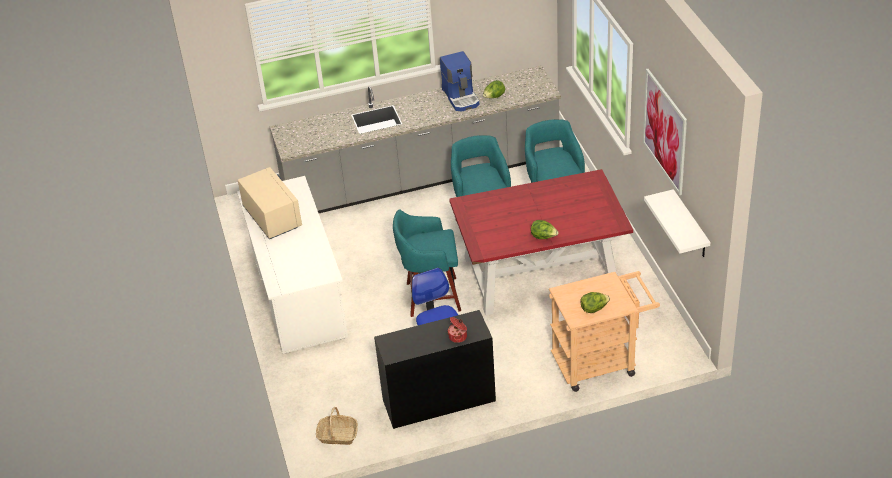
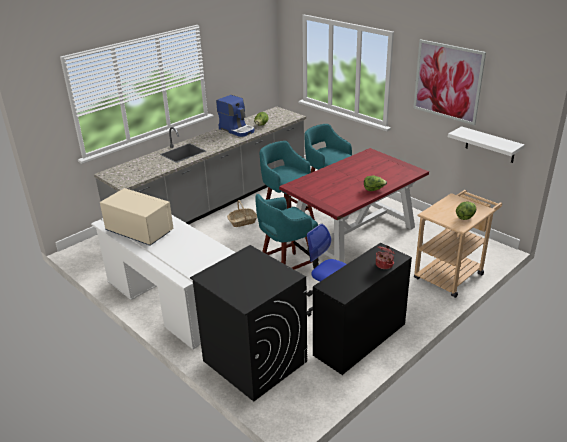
camera: 30 degrees left, 10 degrees down
(327, 385) = (254, 361): none -> black washing machine
(337, 435) = (297, 399): basket -> basket (242, 221)

